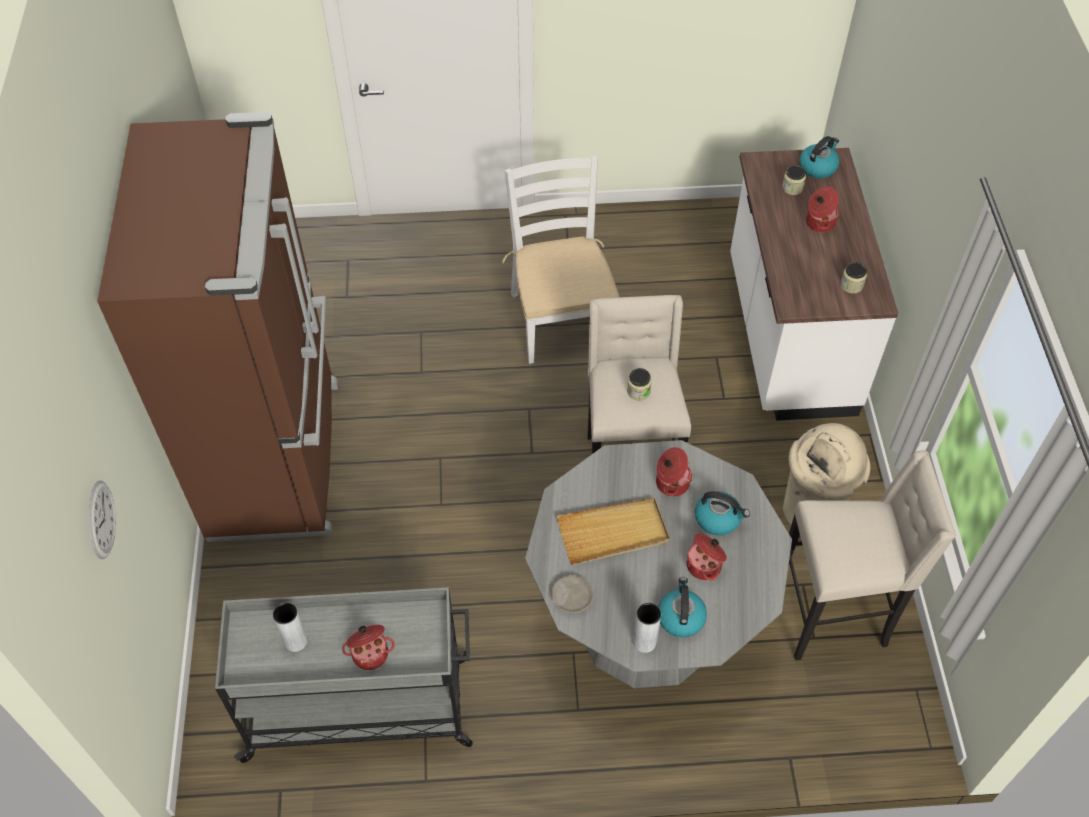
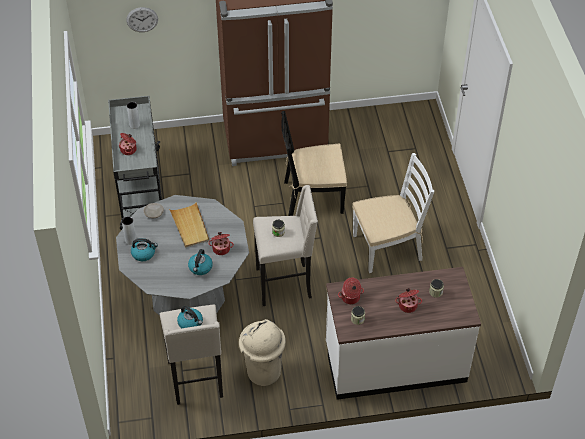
camera: 85 degrees right, 5 degrees down
(434, 412) = (312, 197): none -> black chair
(705, 565) = (173, 263): cooking pot -> cooking pot (350, 298)
(818, 167) = (458, 306): kettle -> kettle (191, 323)

